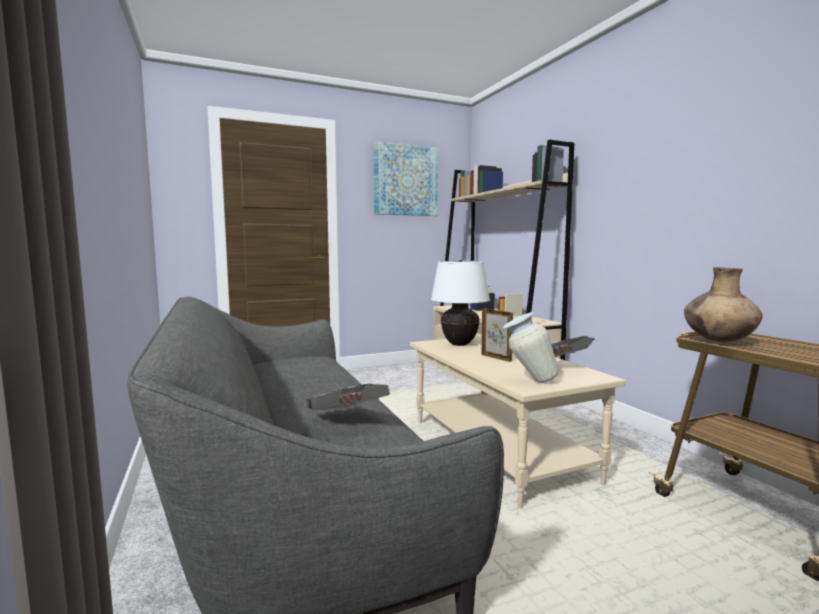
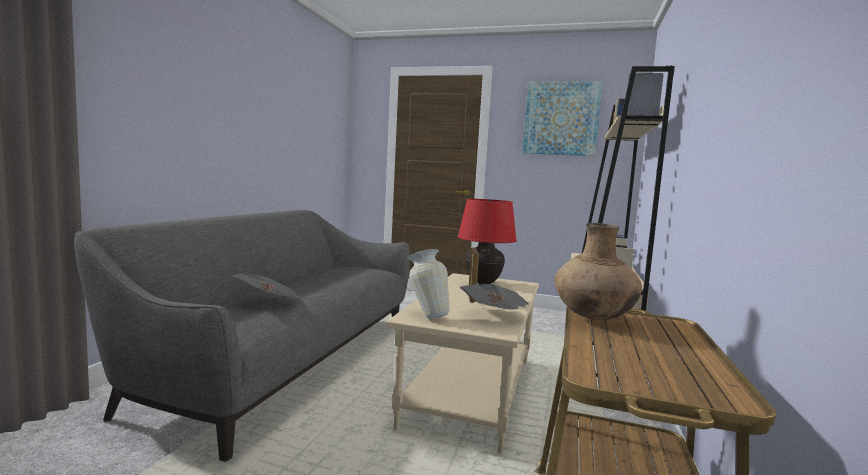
camera: 40 degrees right, 0 degrees up
(459, 344) = (483, 283): white table lamp -> red table lamp

